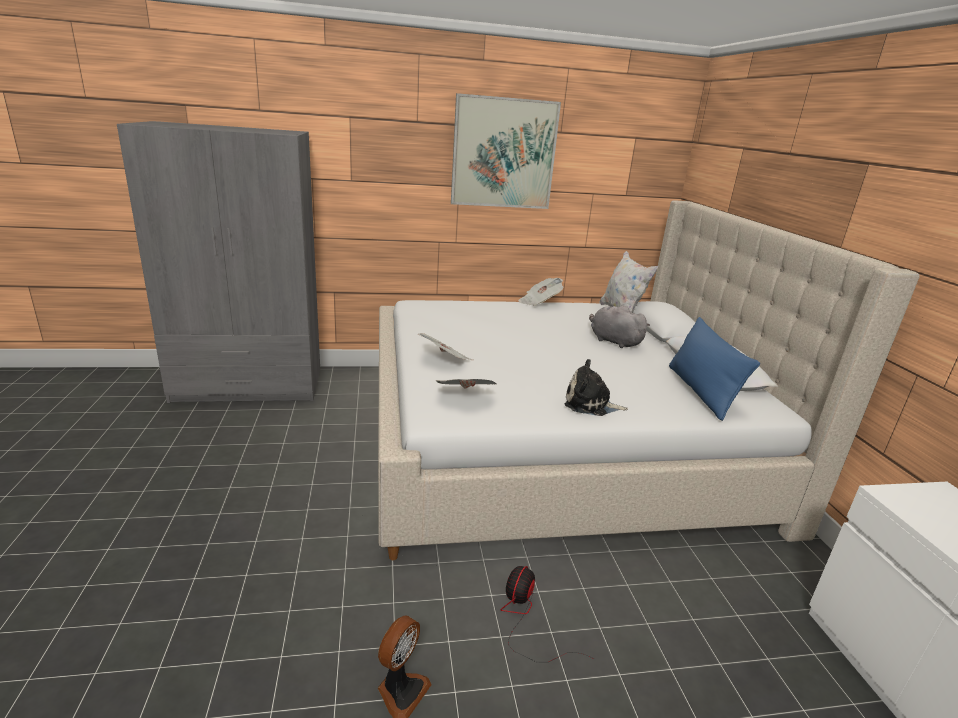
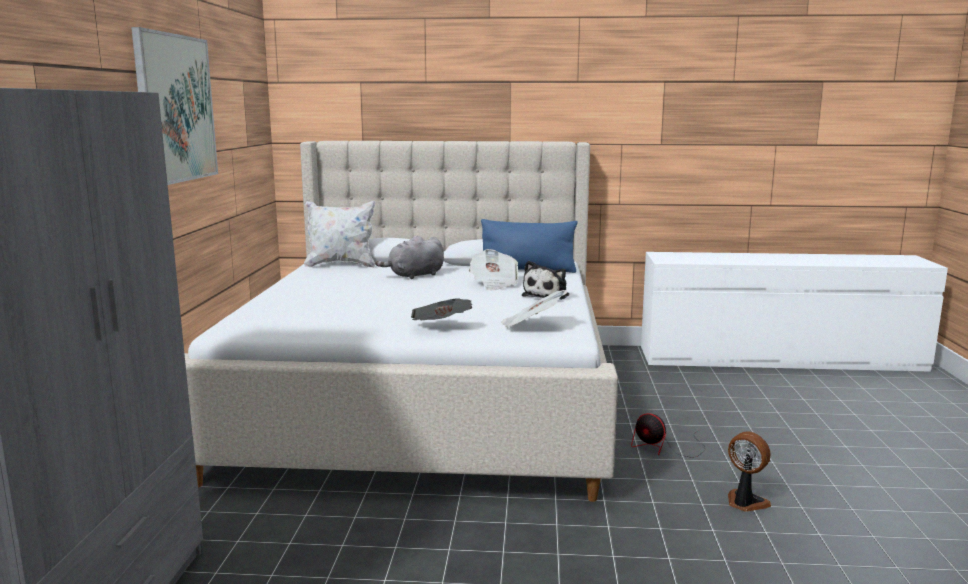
camera: 75 degrees left, 10 degrees down
(539, 302) = (280, 284): newspaper -> newspaper (494, 284)

